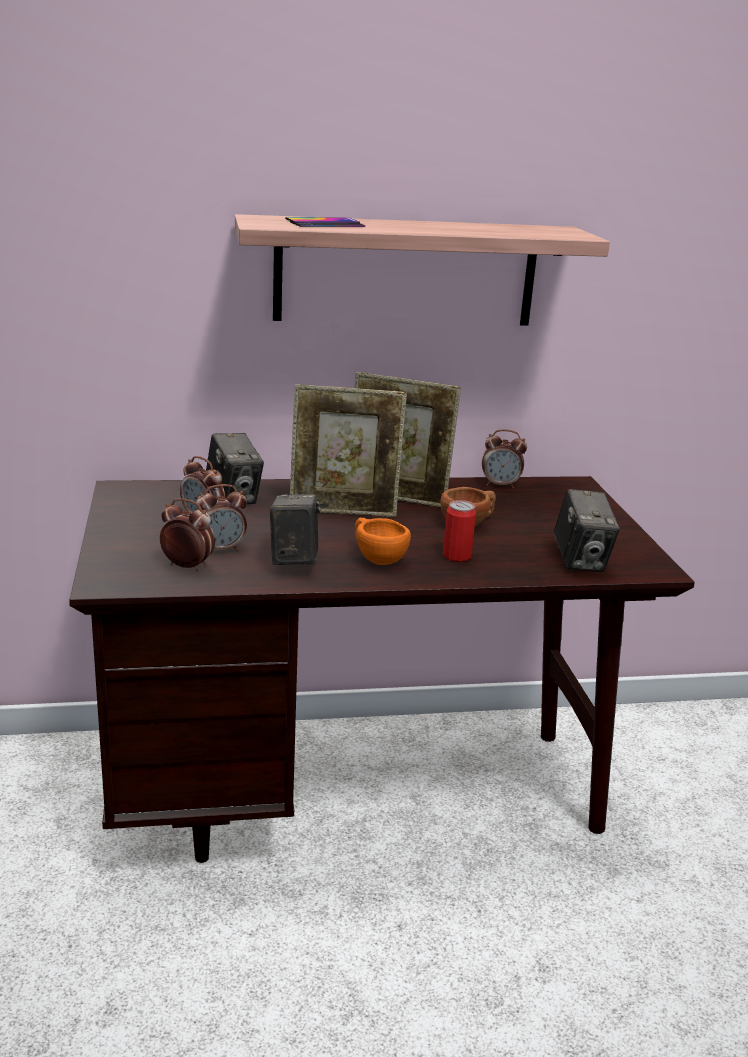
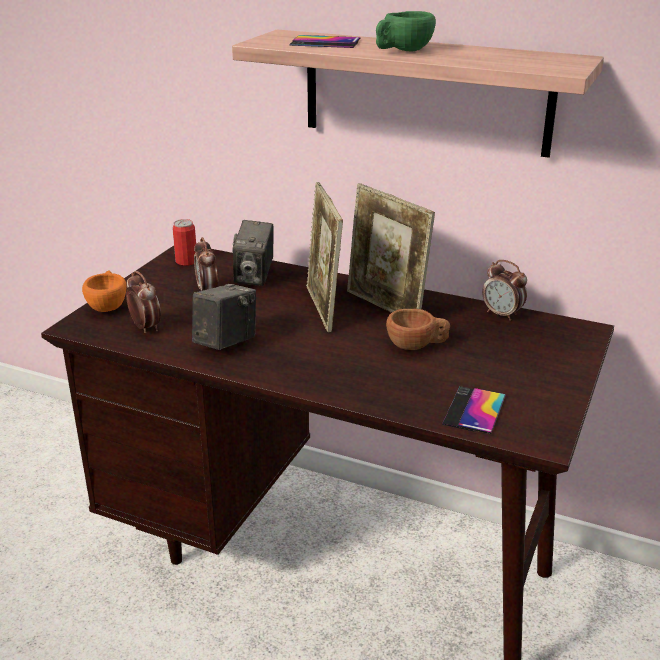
camera: 35 degrees right, 5 degrees up
(221, 549) = (187, 319): alarm clock -> none
(344, 512) = (323, 309): picture frame -> picture frame turned 45 degrees clockwise
(376, 558) = (293, 357): orange cup -> orange cup (108, 305)
(415, 227) = (402, 51): none -> green cup
(457, 556) = (363, 373): can -> can (186, 261)
(580, 561) = (474, 410): camera -> phone

